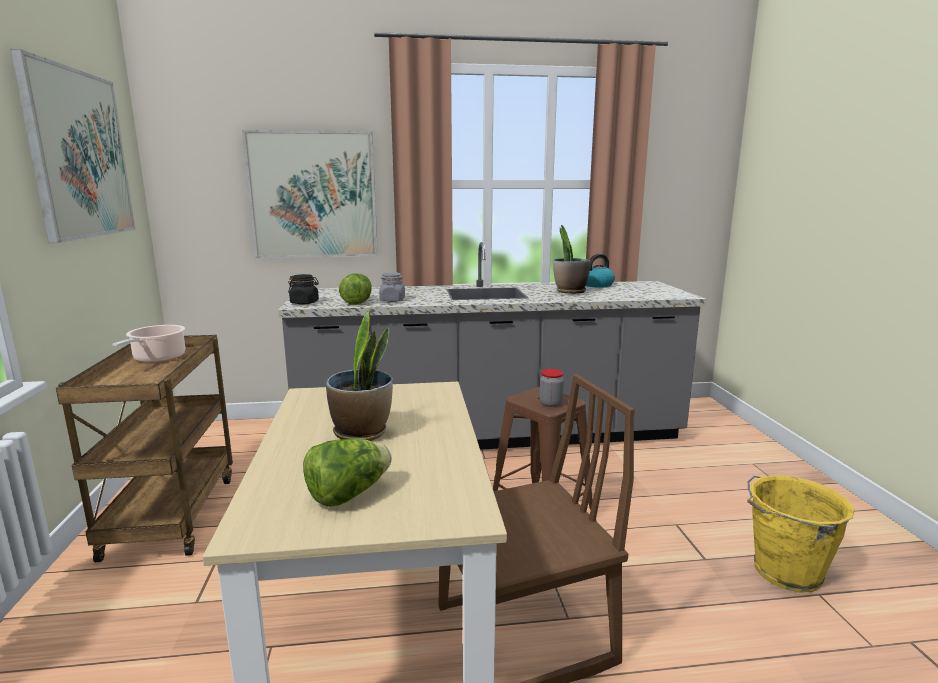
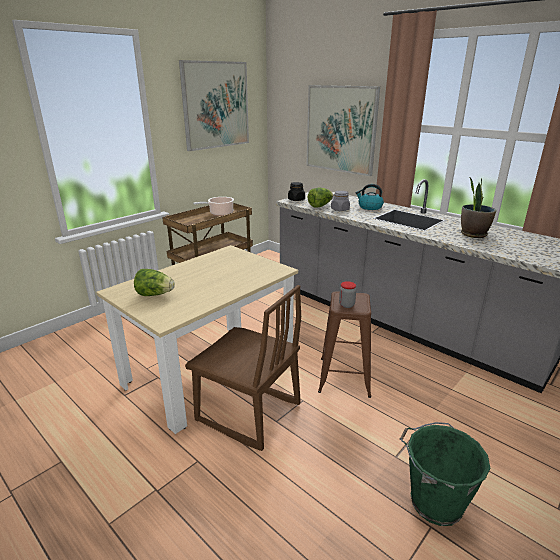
camera: 50 degrees right, 10 degrees up
(362, 433) = (208, 275): potted plant -> none
(596, 285) = (517, 235): kettle -> kettle (369, 207)
(784, 572) = (434, 501): yellow bucket -> green bucket

